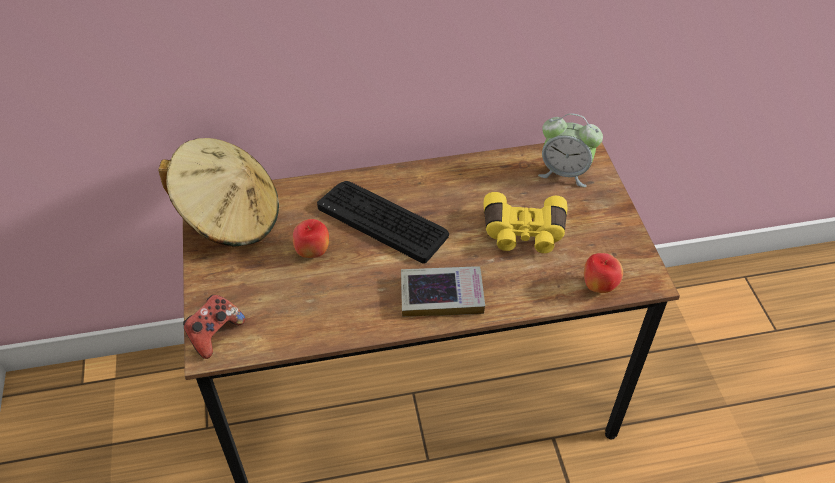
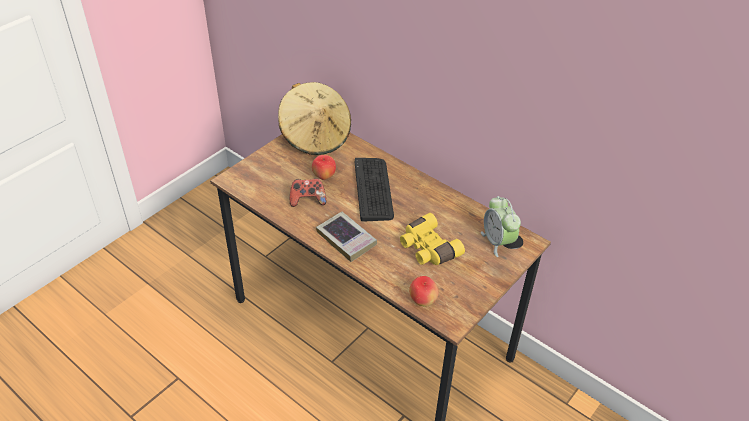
camera: 50 degrees right, 5 degrees down
(215, 334) = (241, 175): game controller -> game controller (308, 200)

